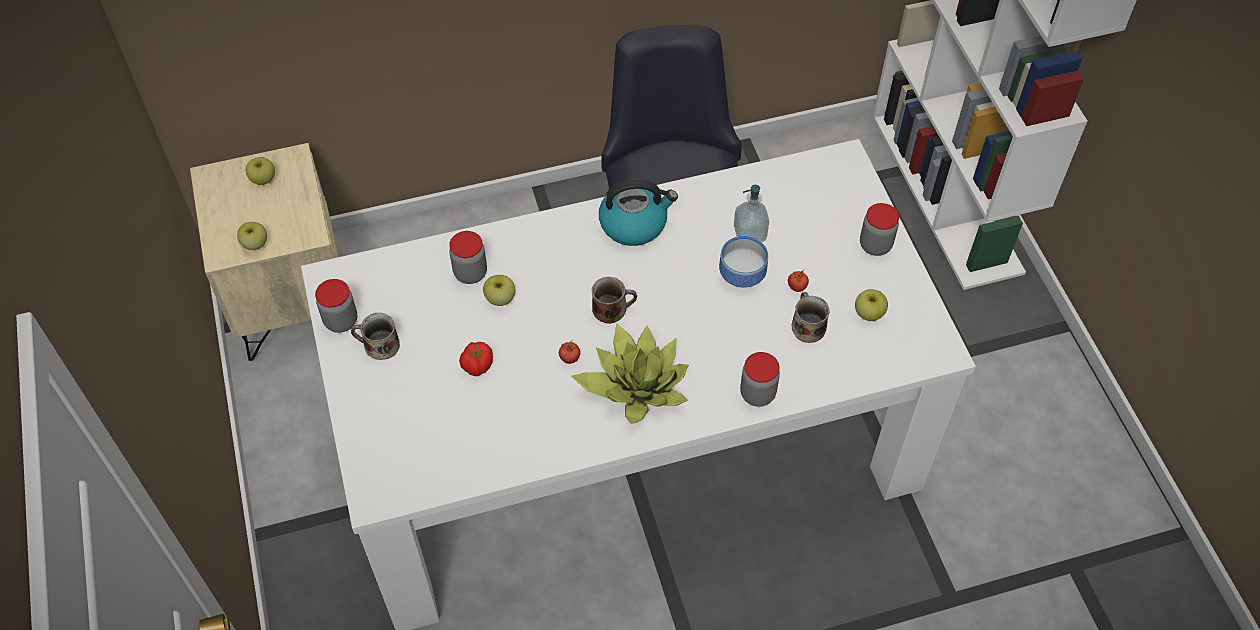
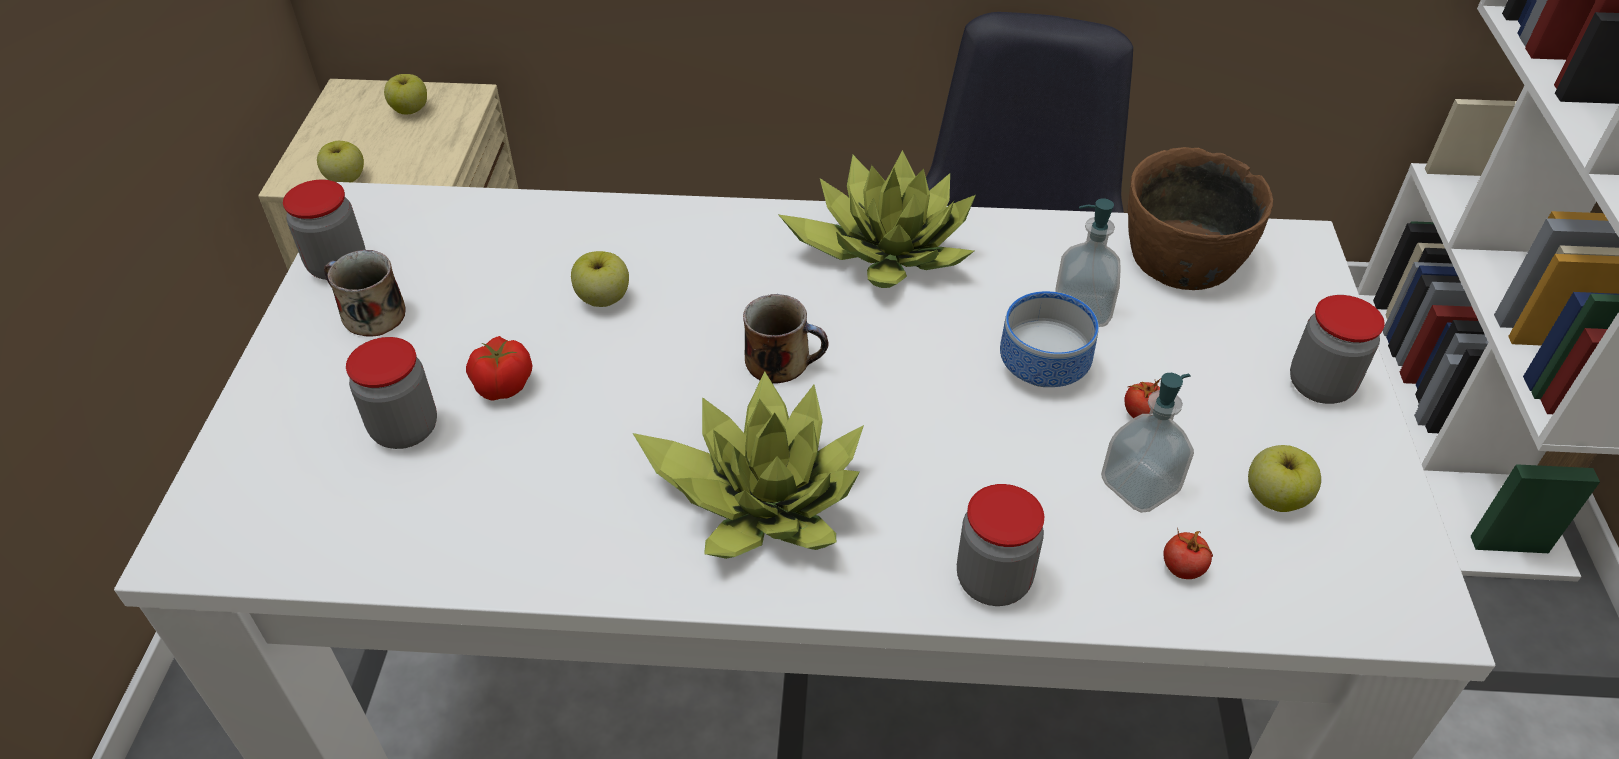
camera: 20 degrees right, 10 degrees down
(470, 273) = (578, 251): jar -> jar (405, 429)
(570, 358) = (667, 418): tomato -> tomato (1183, 568)
(634, 223) = (883, 249): kettle -> potted plant
(790, 186) = (1181, 259): none -> brown bowl
(807, 326) = (1139, 486): mug -> soap dispenser

